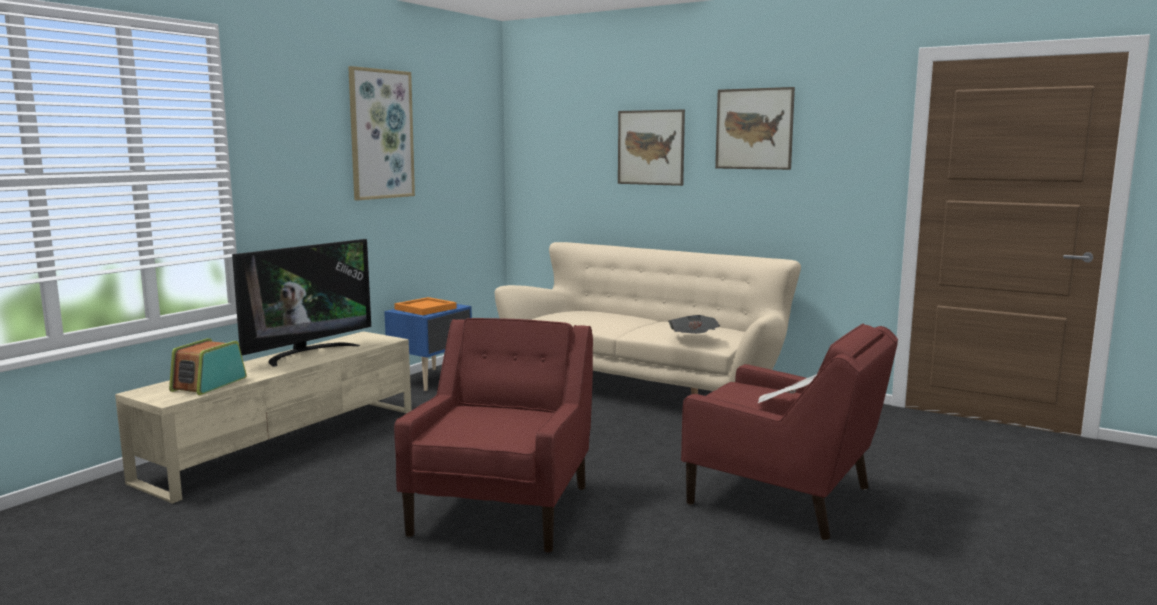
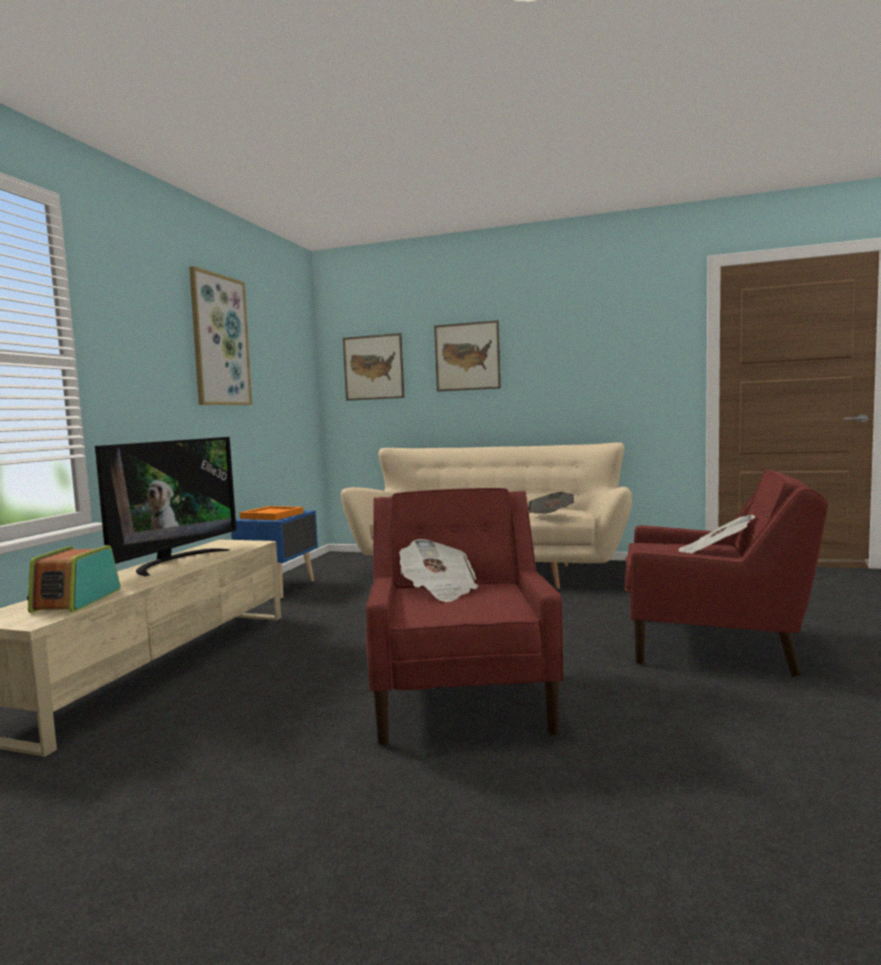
camera: 15 degrees left, 5 degrees down
(486, 412) = (439, 590): none -> newspaper
(754, 129) = (565, 333): picture -> picture (373, 367)

